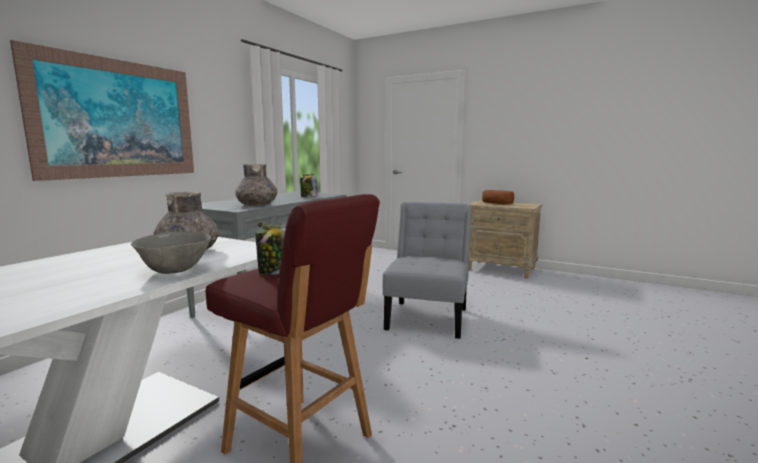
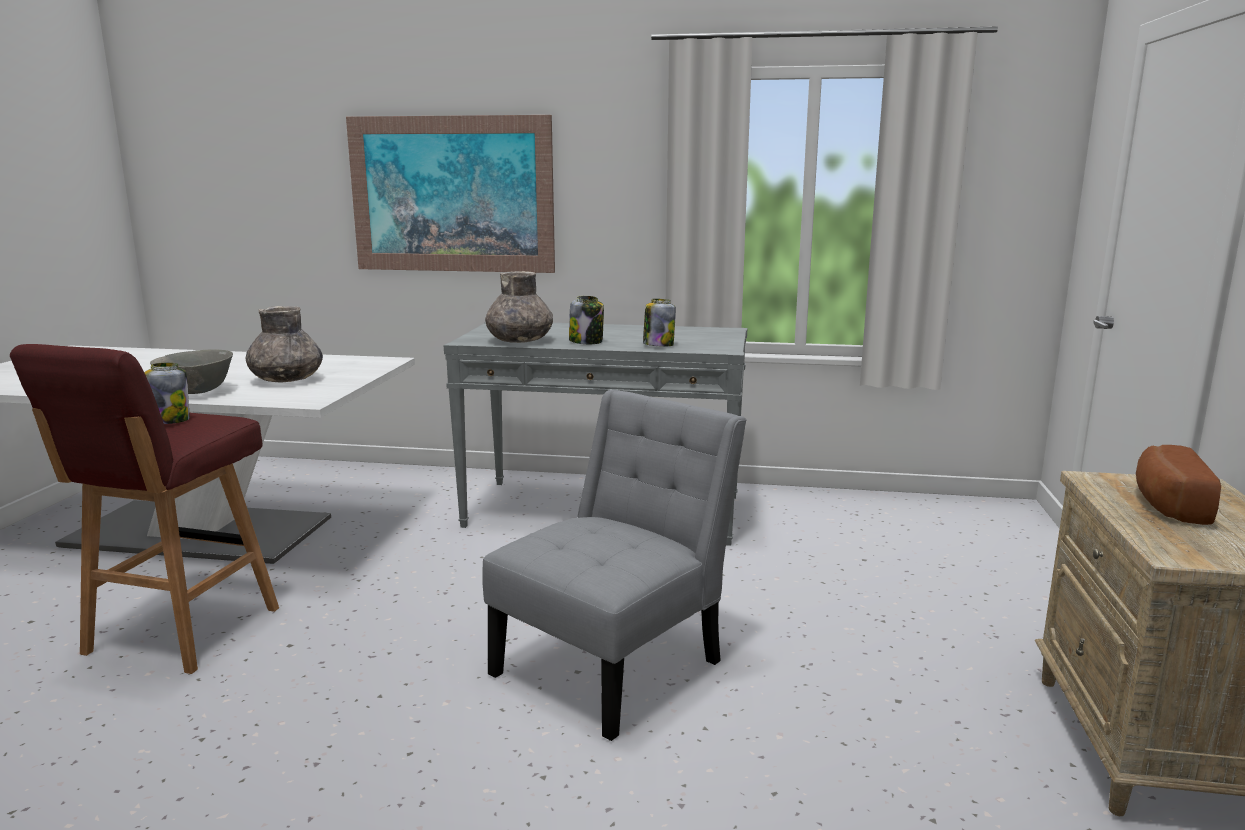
camera: 70 degrees right, 5 degrees up
(281, 201) = (586, 341): none -> jar
(428, 317) = (615, 663): grey chair -> grey chair turned 45 degrees counterclockwise

